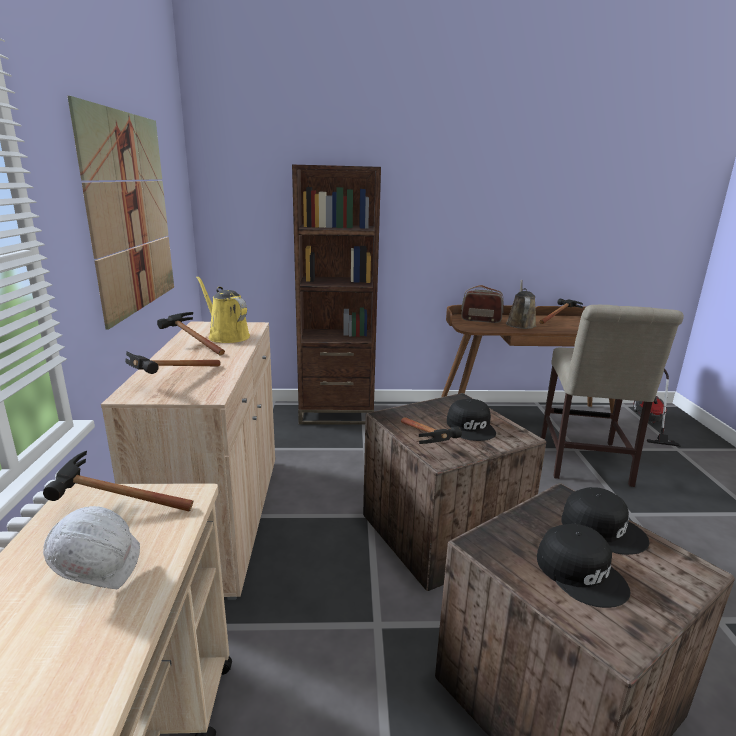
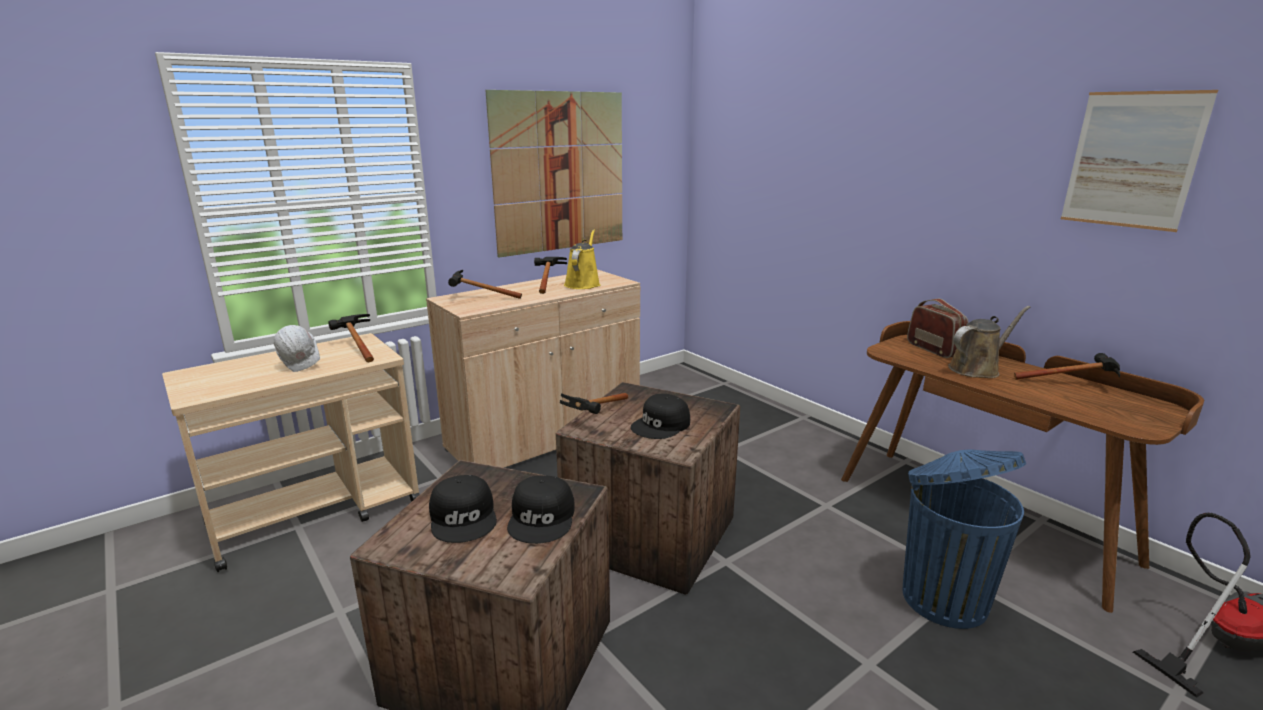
camera: 55 degrees right, 0 degrees up
(336, 413) = (761, 413): brown bookcase -> none
(566, 186) = (1132, 160): none -> picture
(581, 572) = (464, 517): black cap -> black cap turned 45 degrees counterclockwise
(584, 463) = (941, 597): beige chair -> blue trash can

